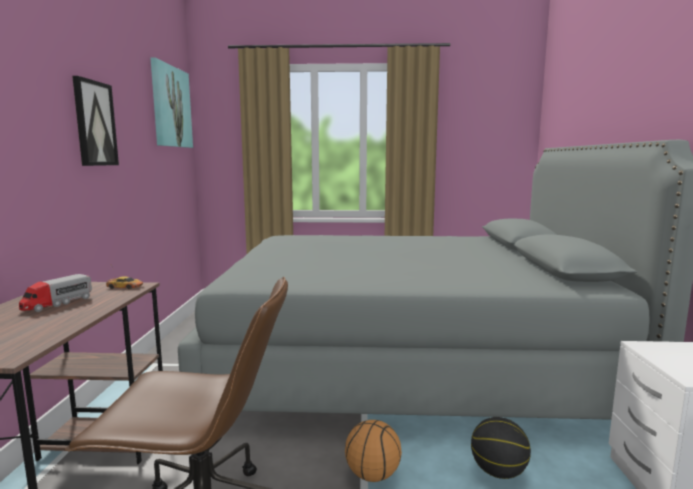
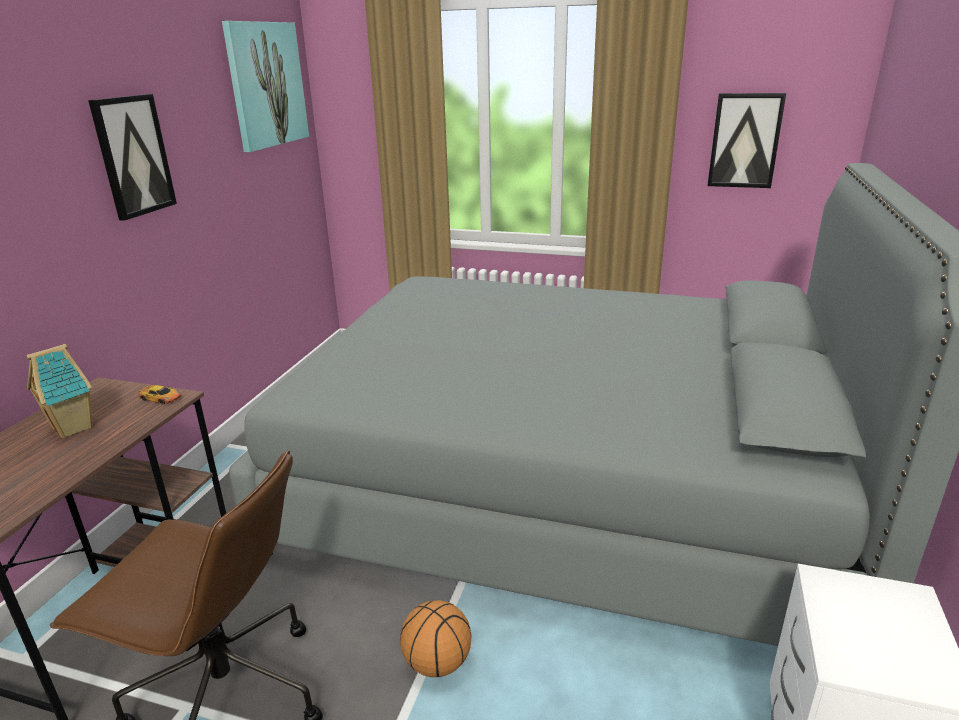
camera: 15 degrees right, 15 degrees up
(57, 303) = (74, 427): toy truck -> toy house
(474, 148) = (745, 140): none -> picture
(498, 471) = (598, 690): basketball -> none

